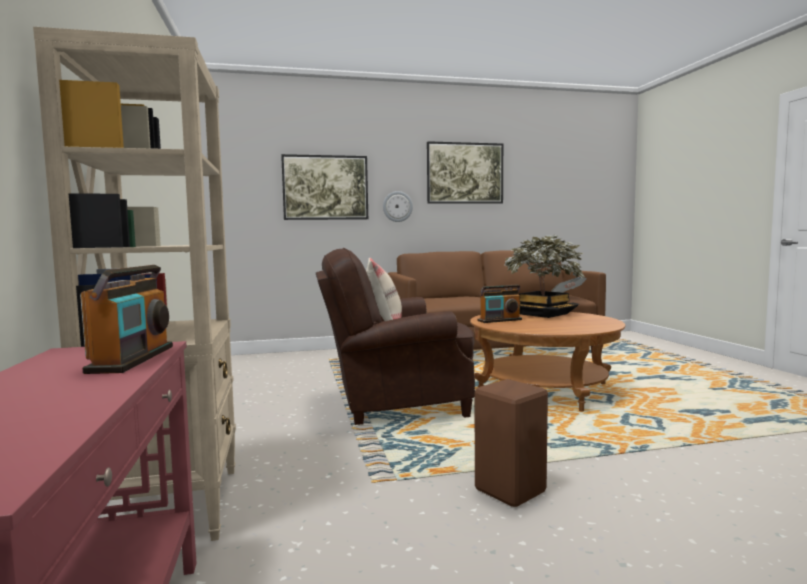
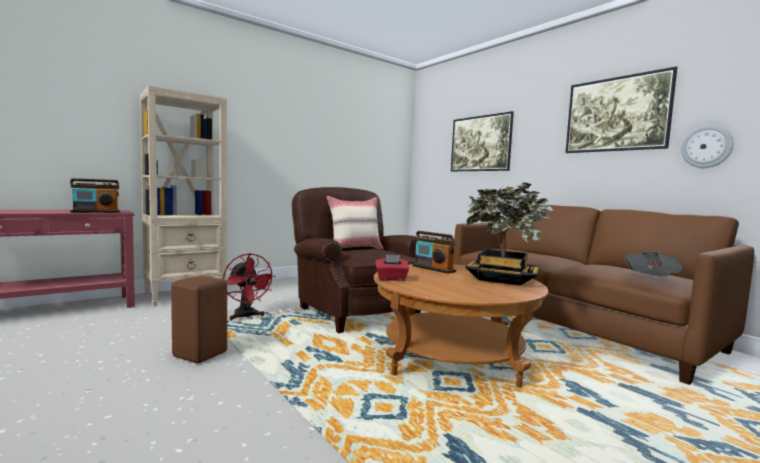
camera: 65 degrees right, 0 degrees up
(366, 459) = (246, 316): none -> red fan
(397, 206) = (536, 157): wall clock -> wall clock (706, 147)
(546, 331) = (391, 279): none -> red tissue box

